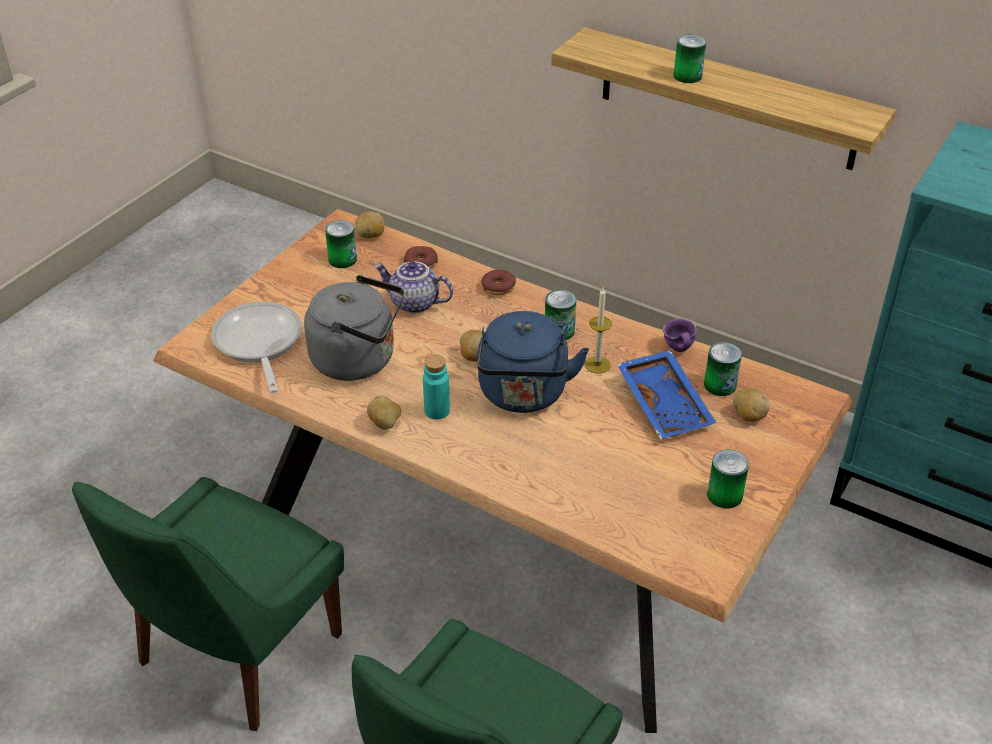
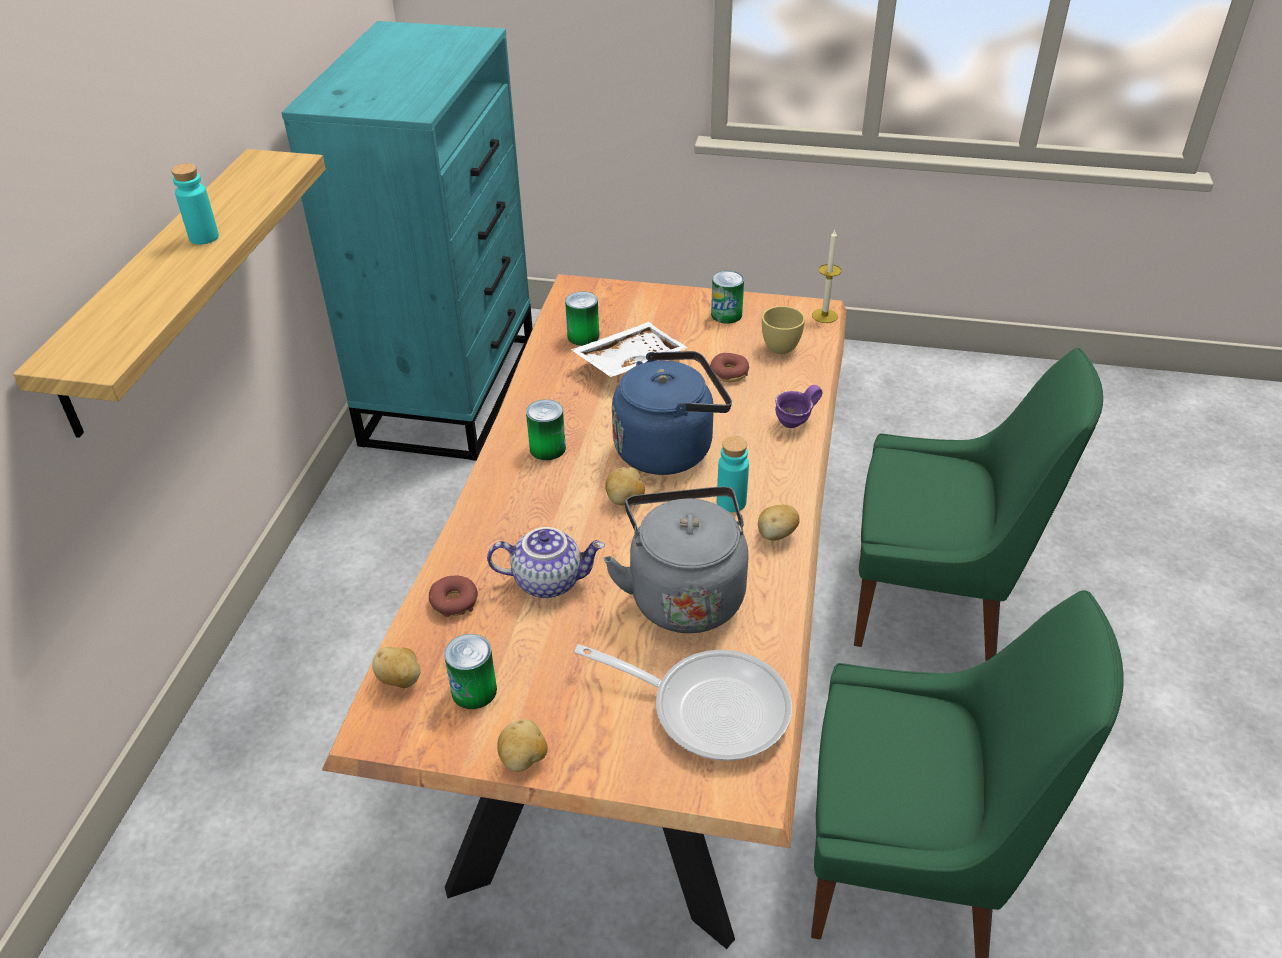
camera: 110 degrees left, 0 degrees up
(258, 344) = (709, 707): frying pan -> frying pan turned 120 degrees counterclockwise
(413, 304) = (549, 580): teapot -> teapot turned 90 degrees counterclockwise
(498, 287) = (482, 515): donut -> donut (729, 373)
(597, 365) = (592, 411): candle -> candle (824, 316)
(650, 520) = (782, 345): none -> yellow cup
(666, 404) = (629, 361): blue tray -> white tray
(677, 350) = (542, 367): purple mug -> purple mug (796, 424)
(687, 76) = (182, 268): can -> none
(731, 85) = (204, 237): none -> turquoise bottle
(748, 416) = (618, 316): potato -> potato (524, 759)

